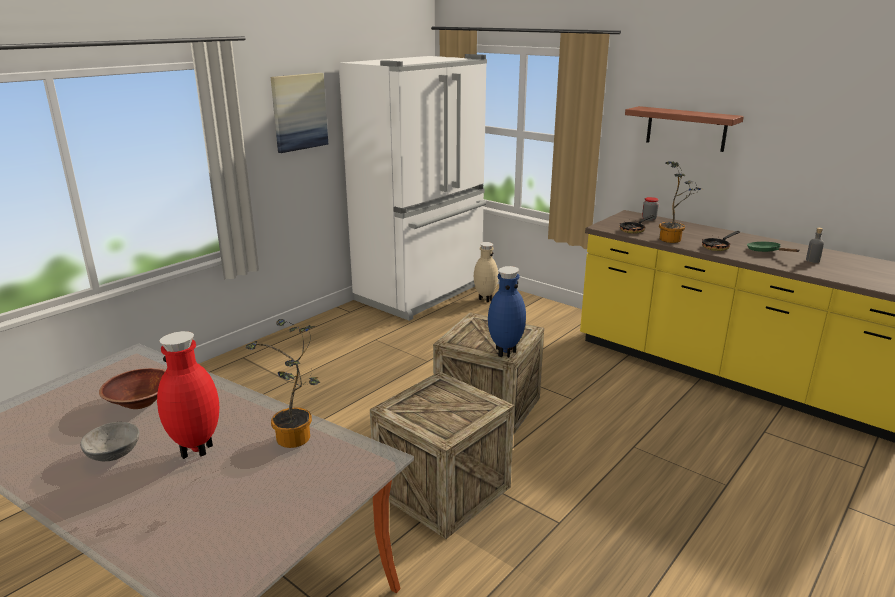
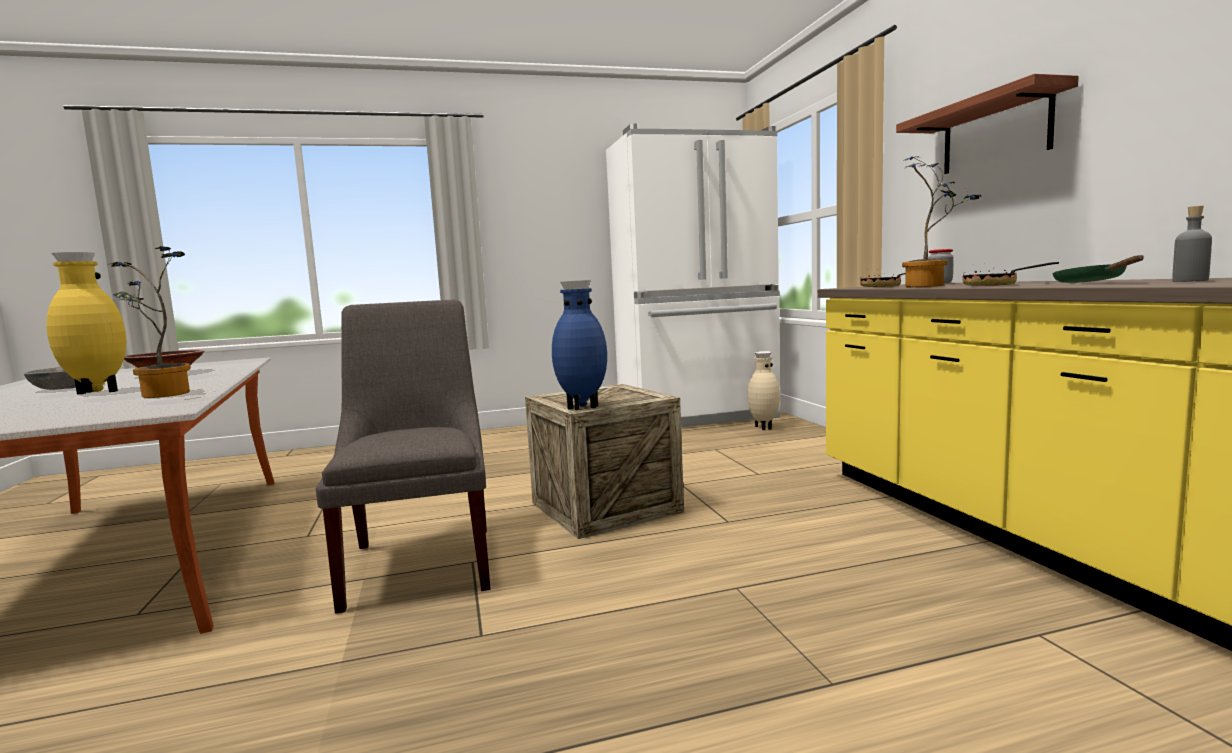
camera: 35 degrees right, 15 degrees down
(197, 451) = (96, 393): red vase -> yellow vase
(299, 112) = (555, 197): picture -> none
(442, 489) = (422, 561): crate -> grey chair

